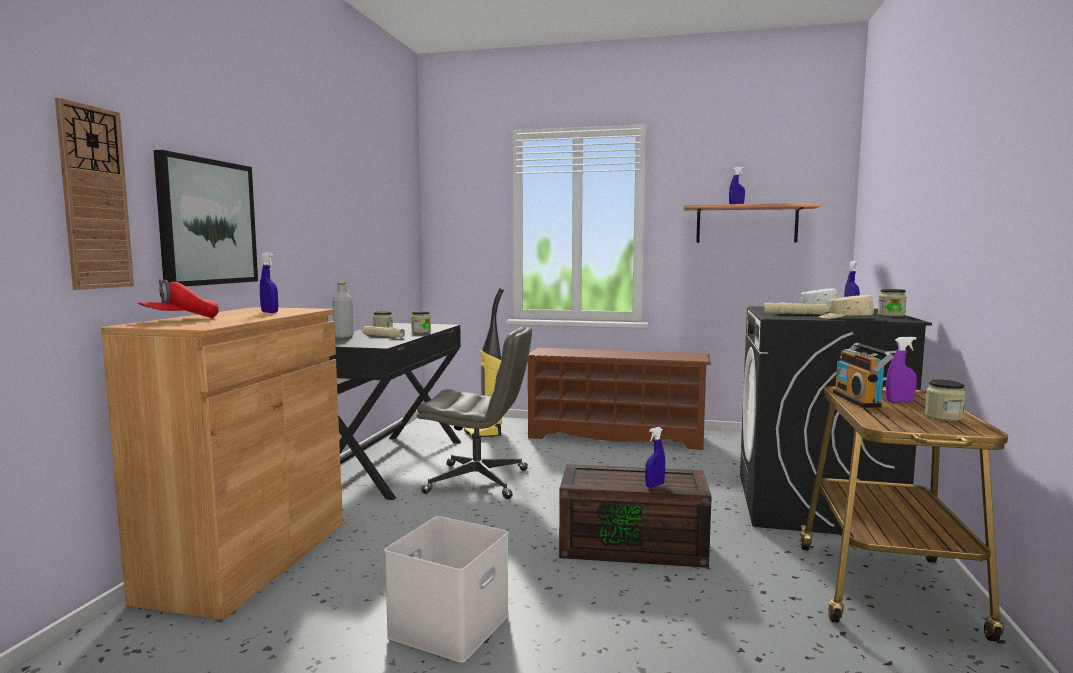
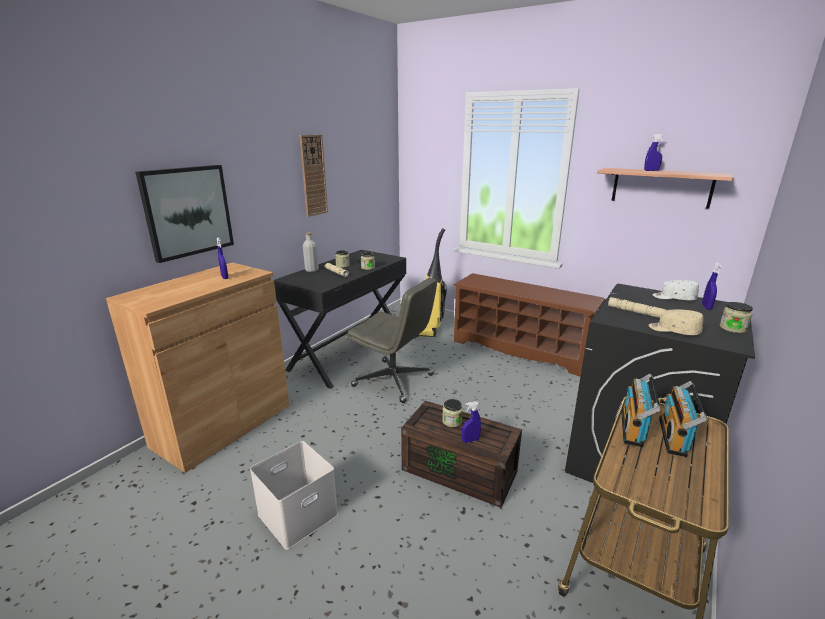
camera: 20 degrees right, 15 degrees up
(94, 198) = (91, 215): wall clock -> wall clock (313, 175)
(181, 320) = (159, 288): red cap -> none
(900, 402) = (675, 437): purple spray bottle -> radio
(943, 417) = (693, 476): jar -> jar (452, 421)

